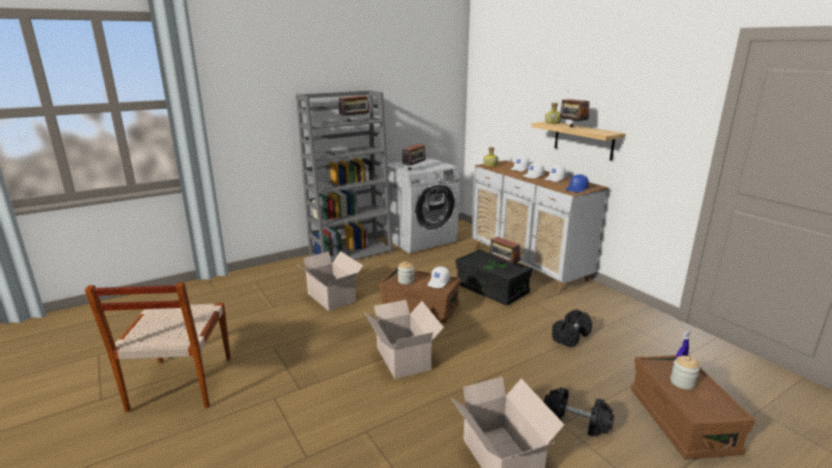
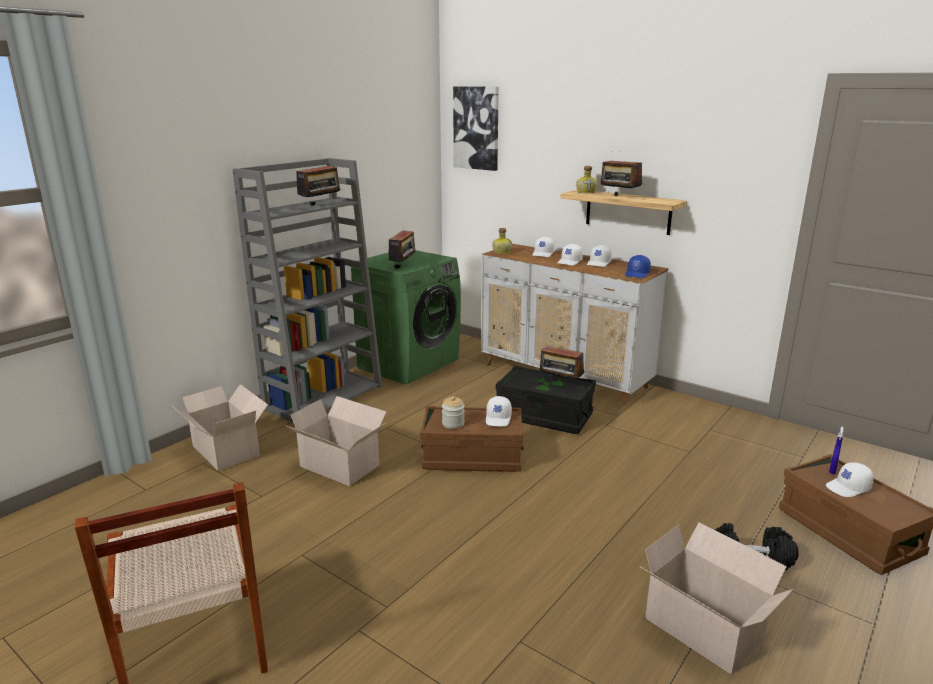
camera: 20 degrees left, 0 degrees up
(402, 357) = (497, 529): cardboard box -> cardboard box (225, 449)
(420, 241) = (409, 365): white washing machine -> green washing machine
(488, 72) = (476, 128): none -> picture
(570, 337) = (674, 459): black dumbbell -> none
(682, 382) = (848, 488): jar -> white cap

